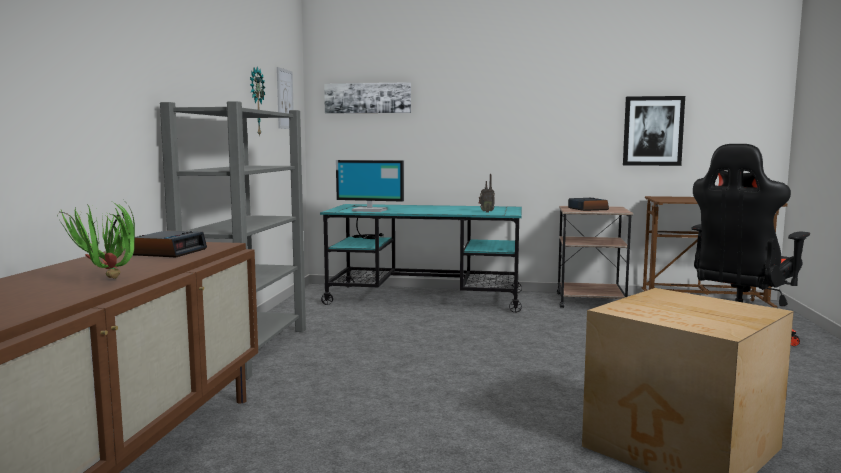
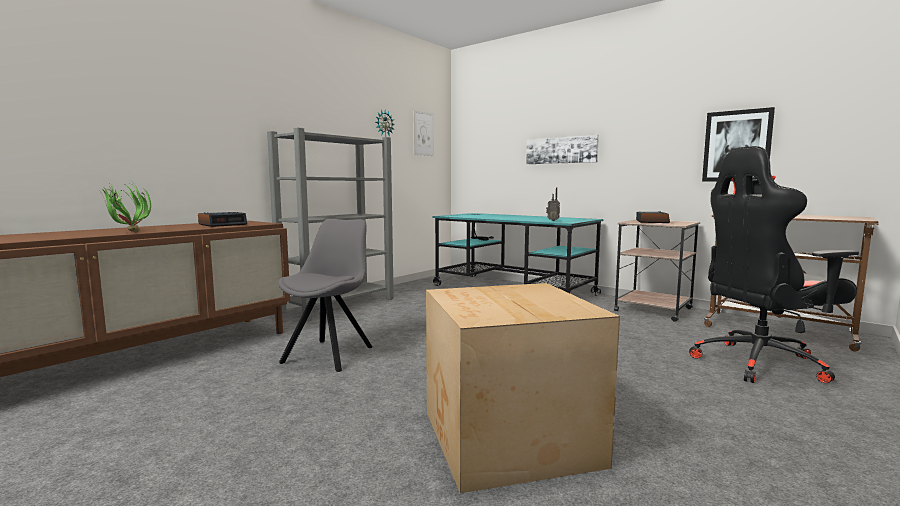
camera: 30 degrees right, 0 degrees up
(365, 413) = (329, 354): none -> grey chair
(367, 98) = (490, 131): picture -> picture (561, 150)
(370, 210) = (470, 216): monitor -> none

